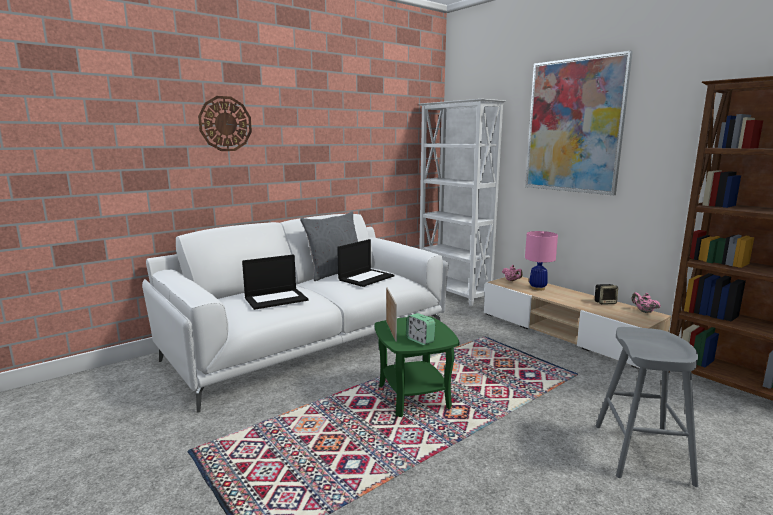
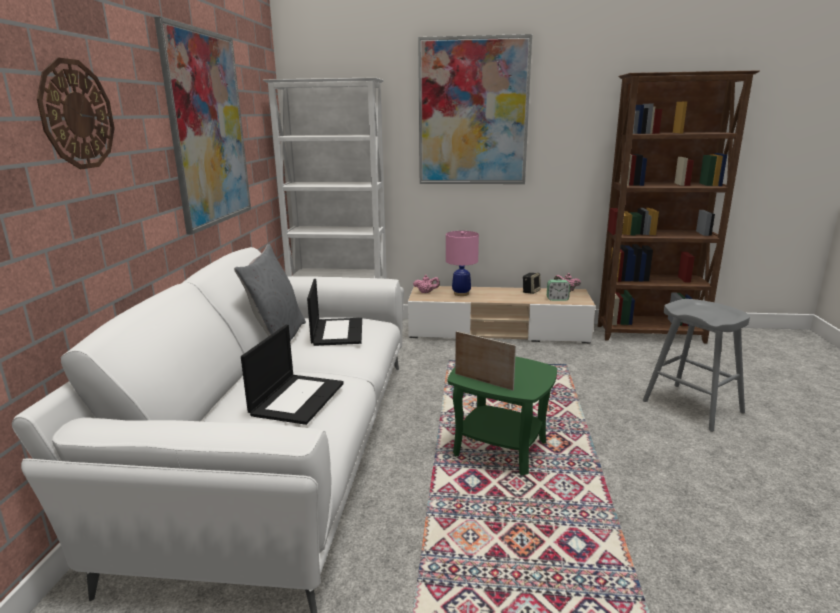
camera: 45 degrees left, 5 degrees up
(344, 135) = (208, 129): none -> picture
(420, 340) = (528, 379): alarm clock -> alarm clock (557, 299)

